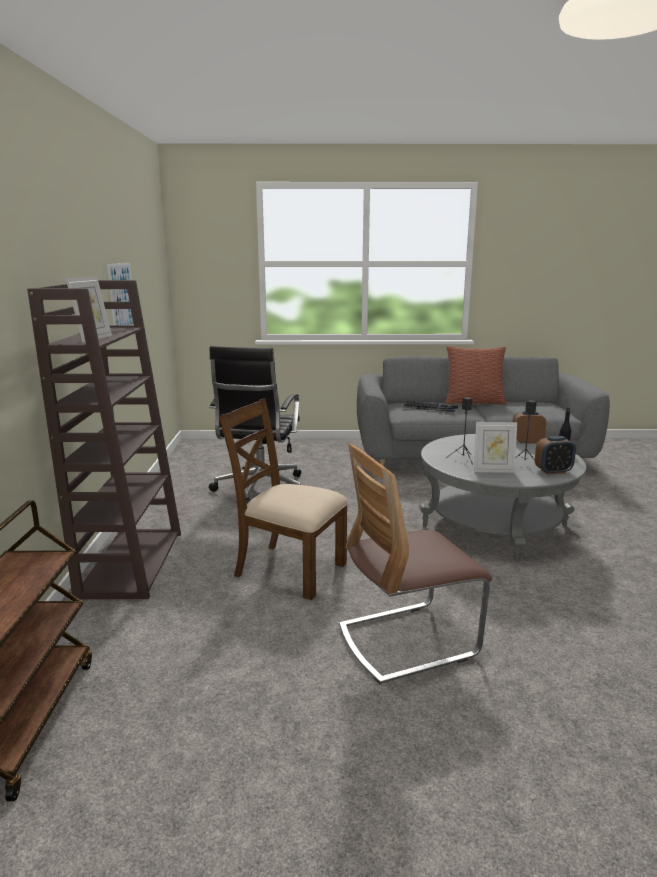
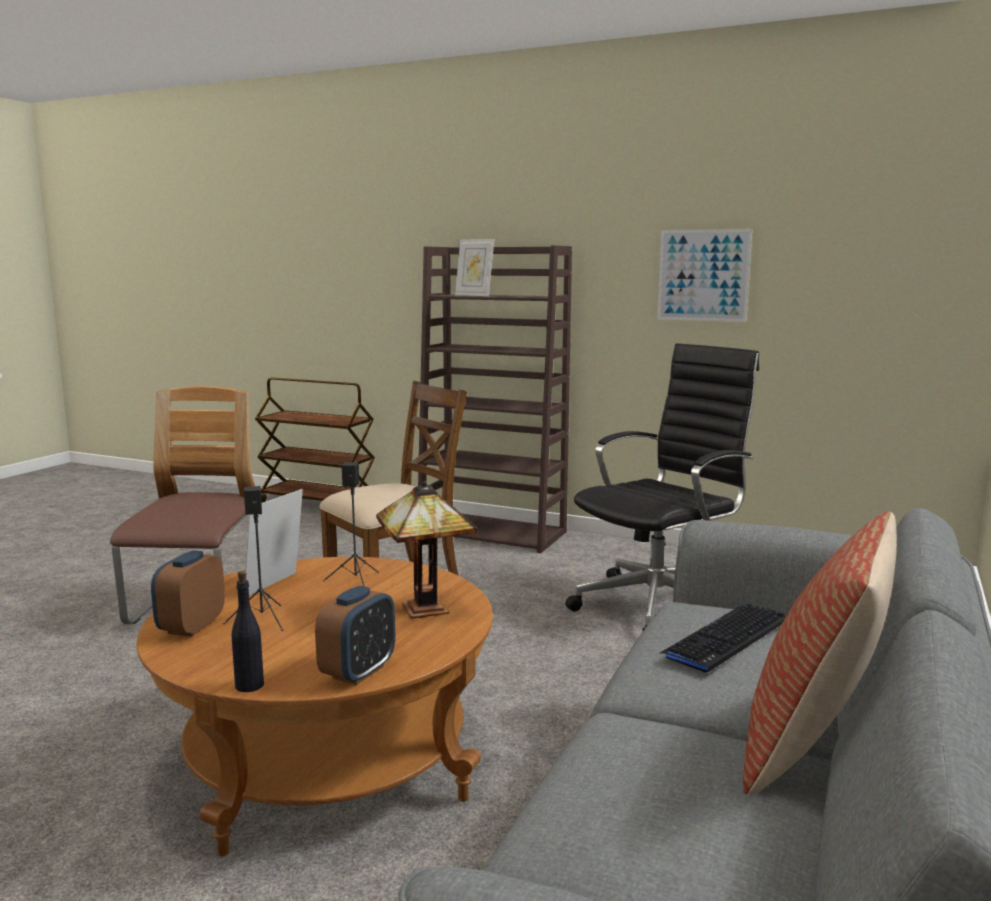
camera: 115 degrees right, 5 degrees down
(260, 489) = (660, 606): black office chair -> black office chair turned 105 degrees clockwise
(465, 443) = (428, 608): none -> table lamp
(494, 525) = (328, 761): grey coffee table -> brown coffee table

